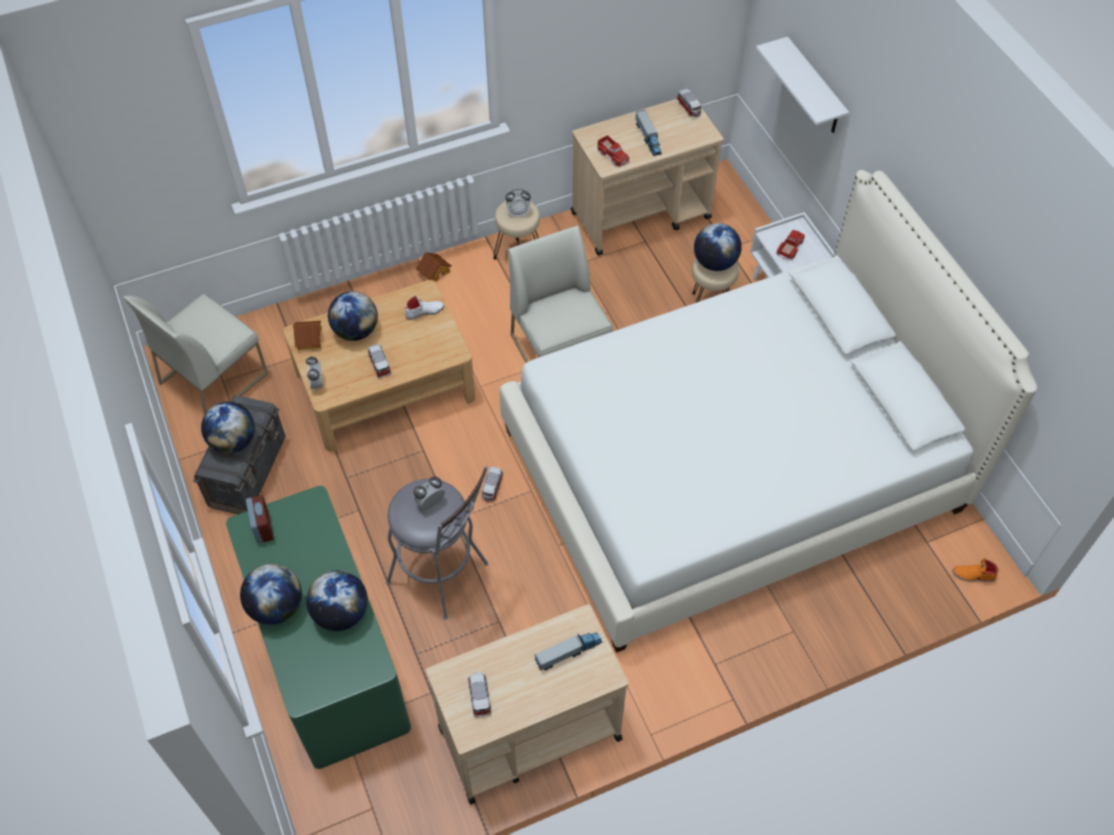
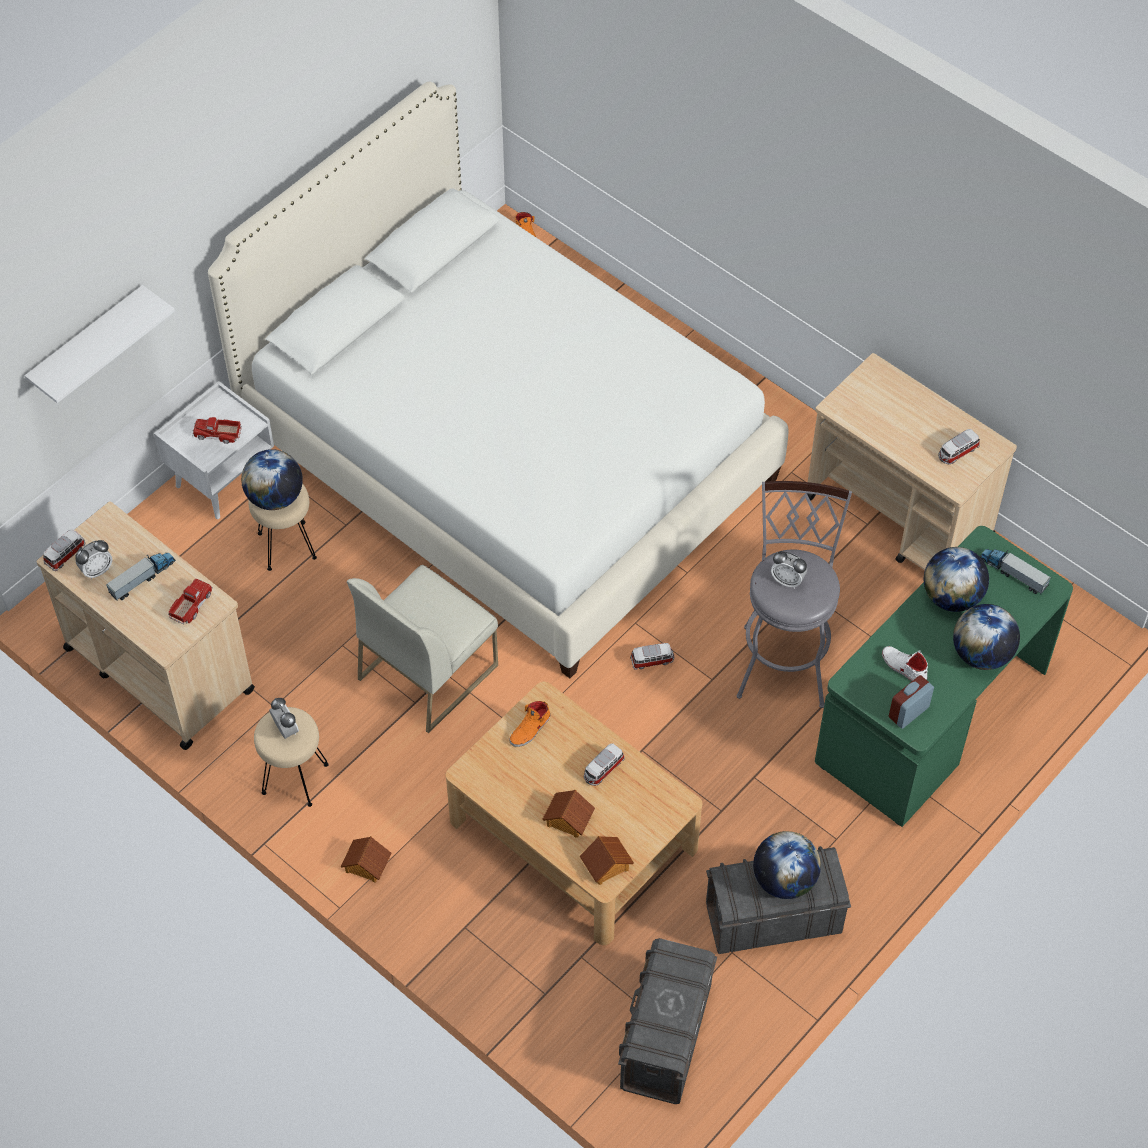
camera: 115 degrees left, 0 degrees up
(214, 377) = (665, 1038): white chair -> grey storage box
(317, 383) = (665, 821): alarm clock -> alarm clock (97, 570)
(356, 331) = (568, 819): globe -> toy house
(424, 311) = (500, 760): white shoe -> white shoe (903, 667)
(437, 336) = (530, 729): none -> orange shoe
(568, 652) = (873, 404): toy truck -> toy truck (1013, 573)

